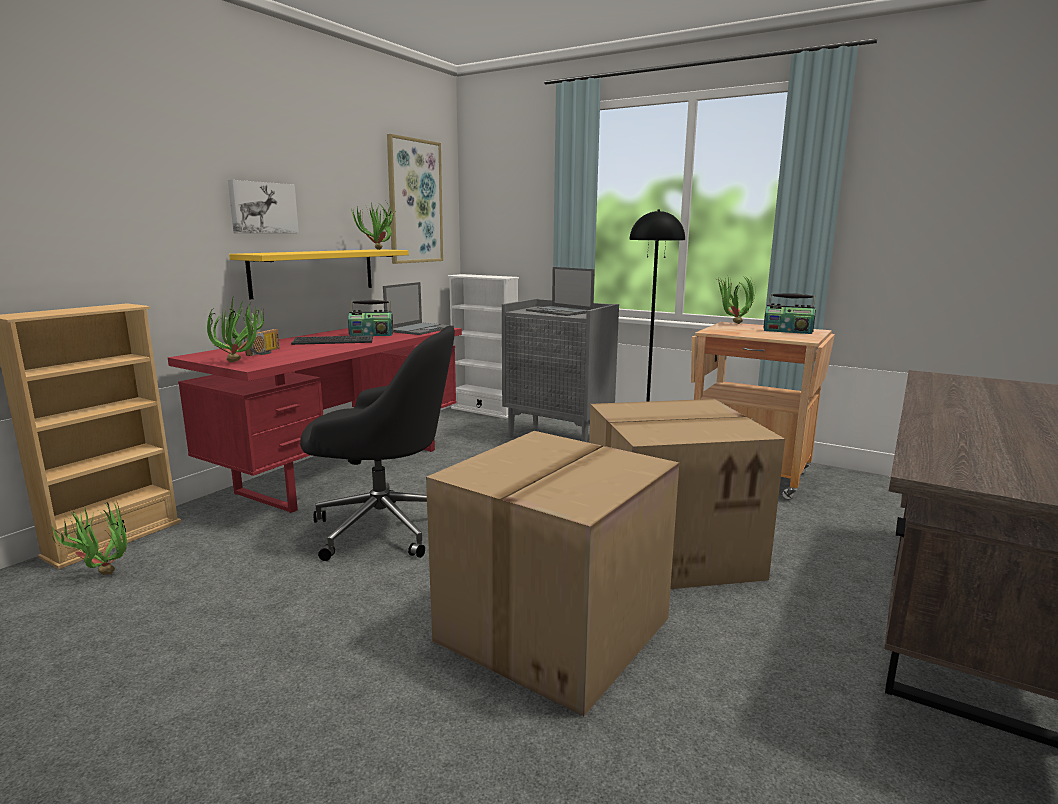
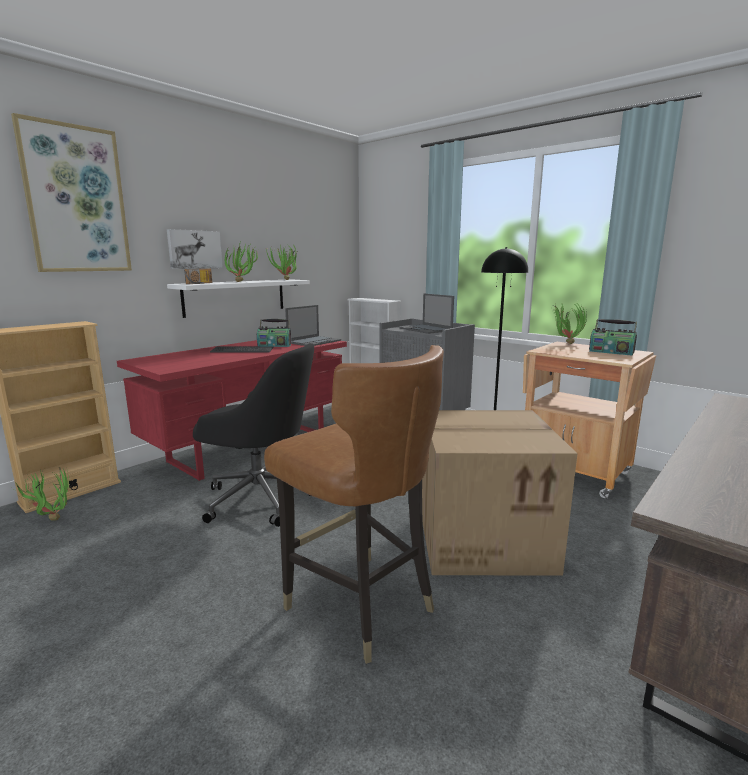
camera: 10 degrees right, 0 degrees up
(241, 362) = (162, 366): potted plant -> potted plant (243, 282)
(266, 352) = (186, 358): radio -> radio (200, 283)
(314, 272) = (235, 297): yellow shelf -> white shelf
(414, 202) = (320, 242): picture -> picture (76, 200)
(554, 631) = (359, 605): cardboard box -> brown chair

